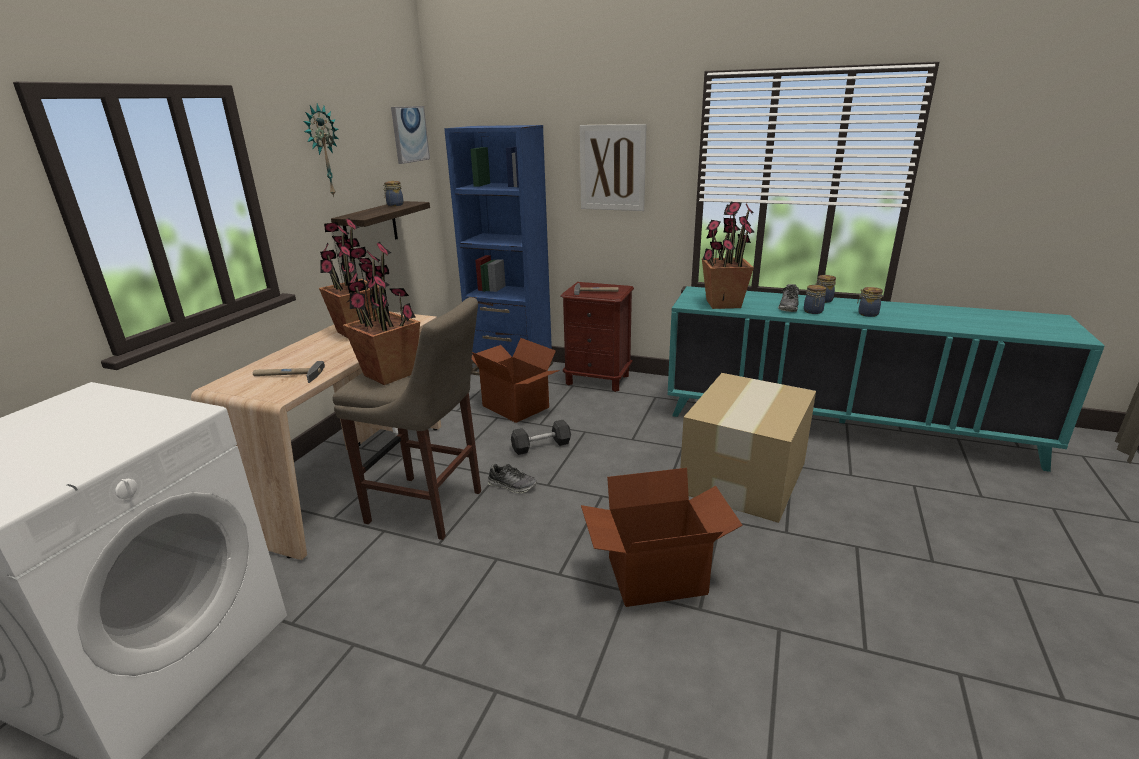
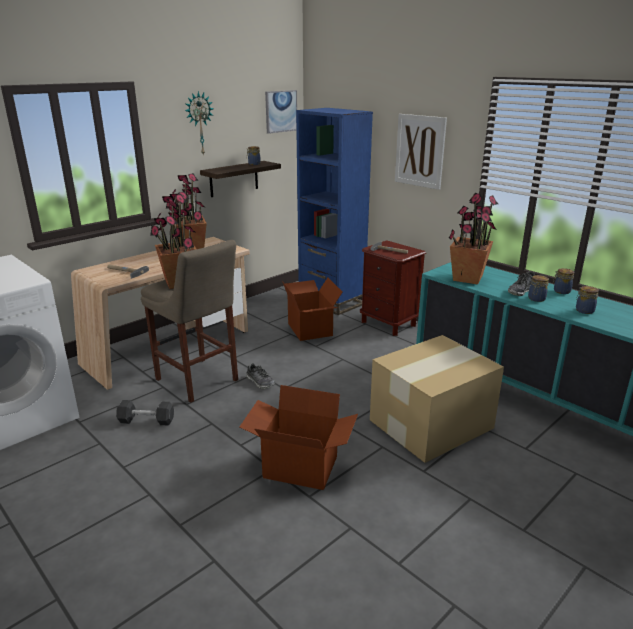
camera: 25 degrees right, 0 degrees up
(541, 446) = (303, 361): grey dumbbell -> grey dumbbell (146, 421)

